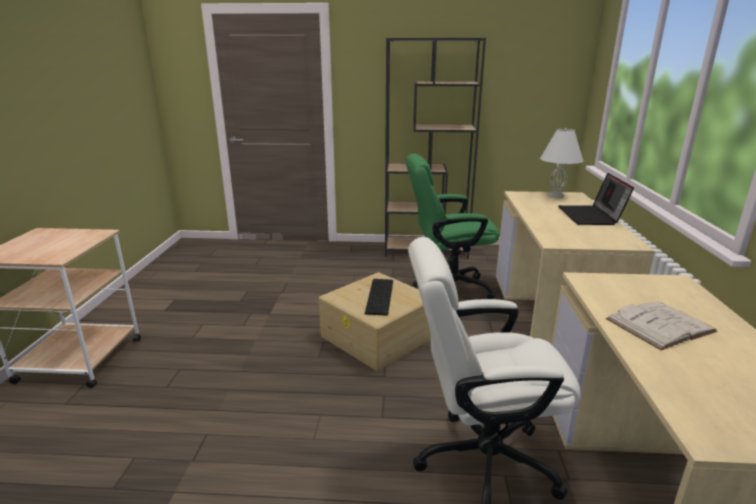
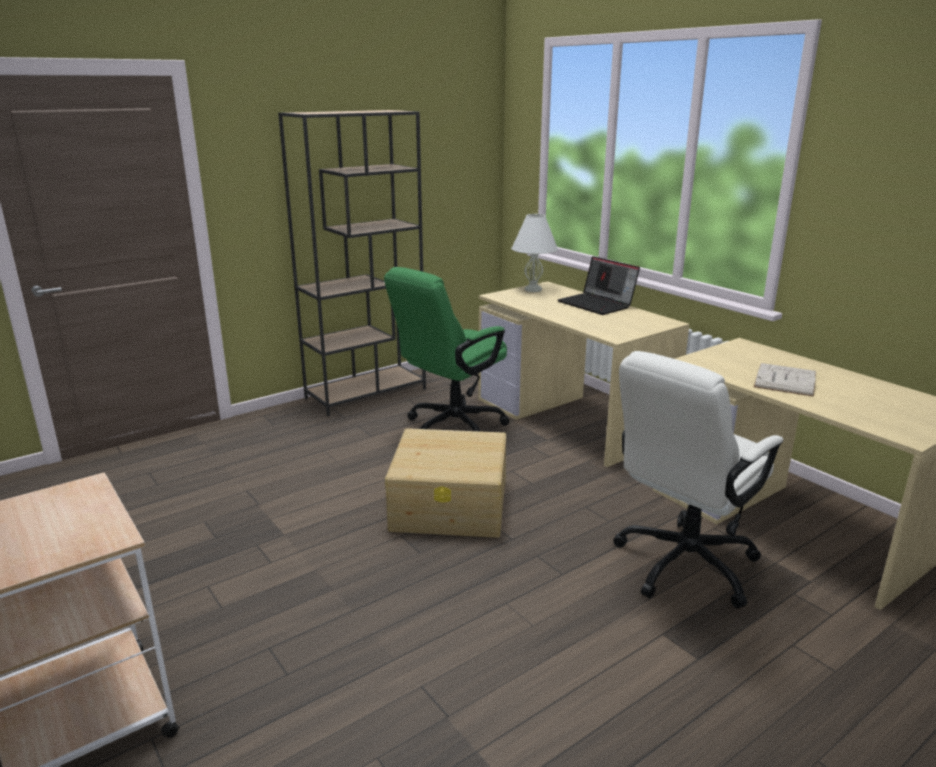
camera: 40 degrees left, 0 degrees up
(381, 296) = (453, 451): keyboard -> none

